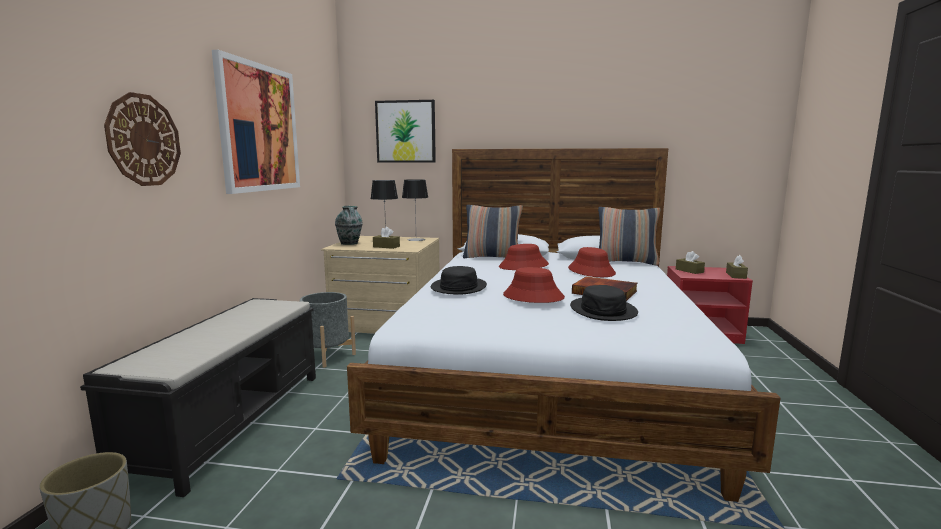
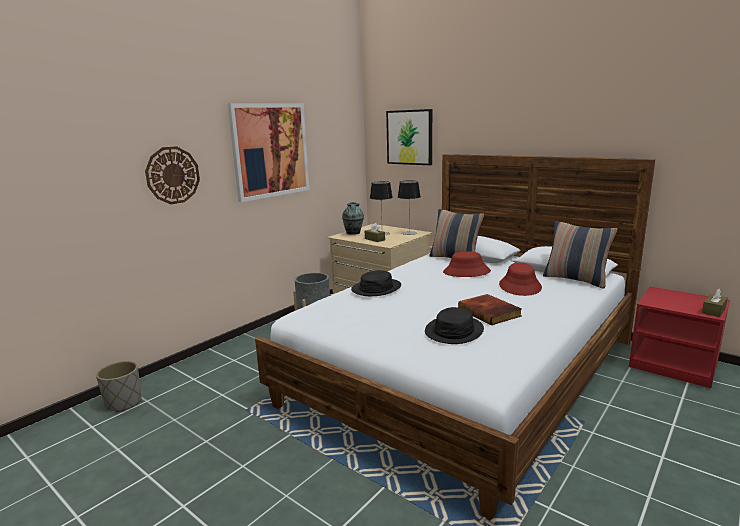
camera: 30 degrees right, 5 degrees up
(231, 420) = (224, 356): black bench -> none
(533, 297) = (416, 307): red hat -> none
(689, 271) = (663, 296): brown tissue box -> none

